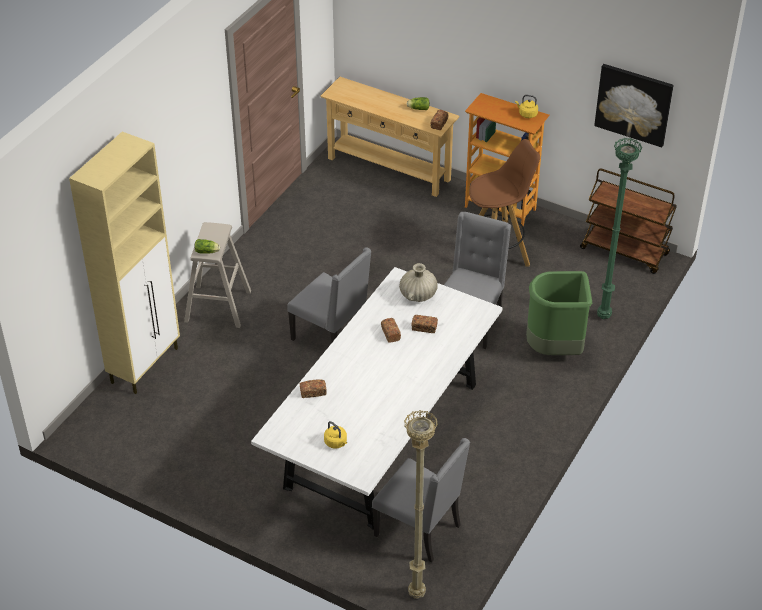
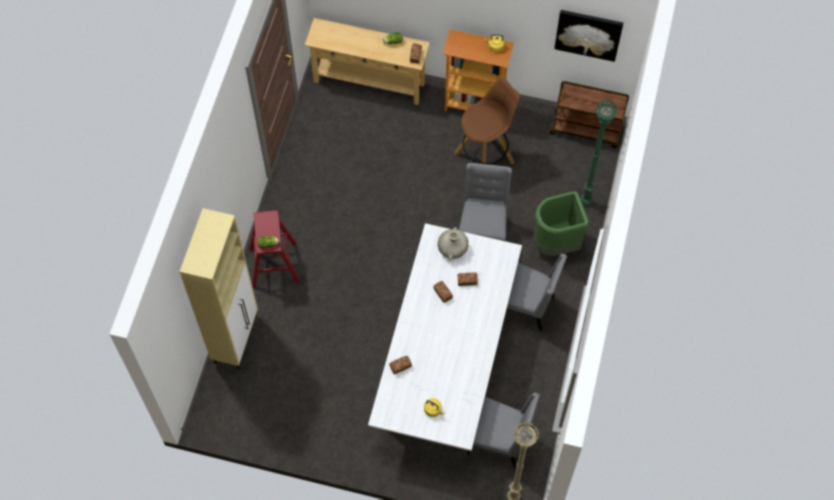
camera: 15 degrees left, 20 degrees up
(218, 306) = (274, 264): beige stool -> red stool
(332, 337) = (377, 274): grey chair -> grey chair (527, 307)

